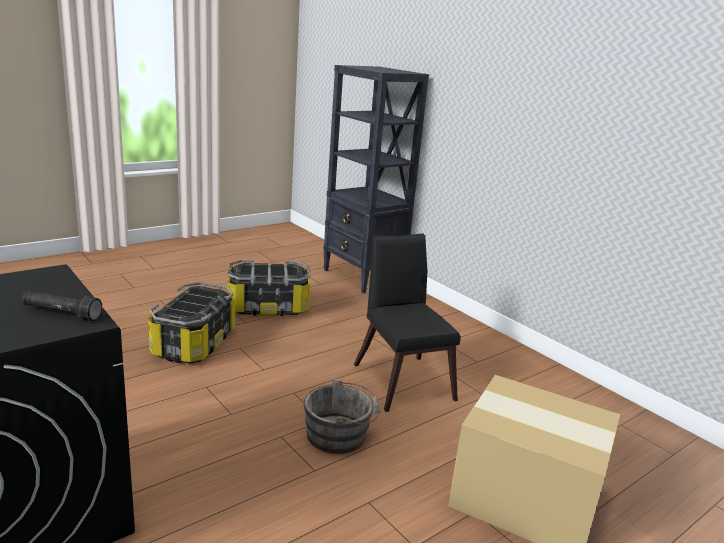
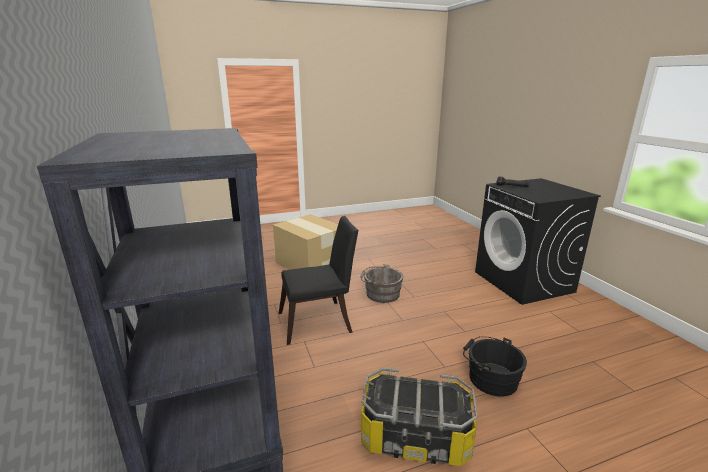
camera: 160 degrees left, 0 degrees up
(193, 343) = (490, 378): storage box -> black bucket
(402, 378) = (320, 322): black chair -> black chair turned 105 degrees counterclockwise

